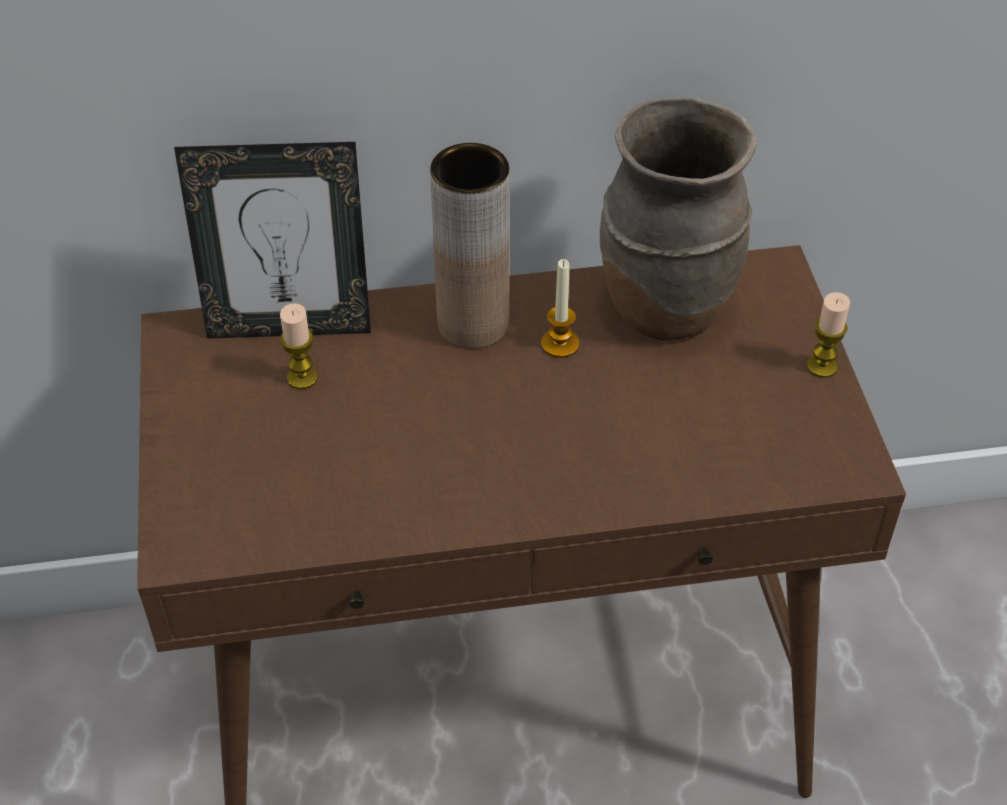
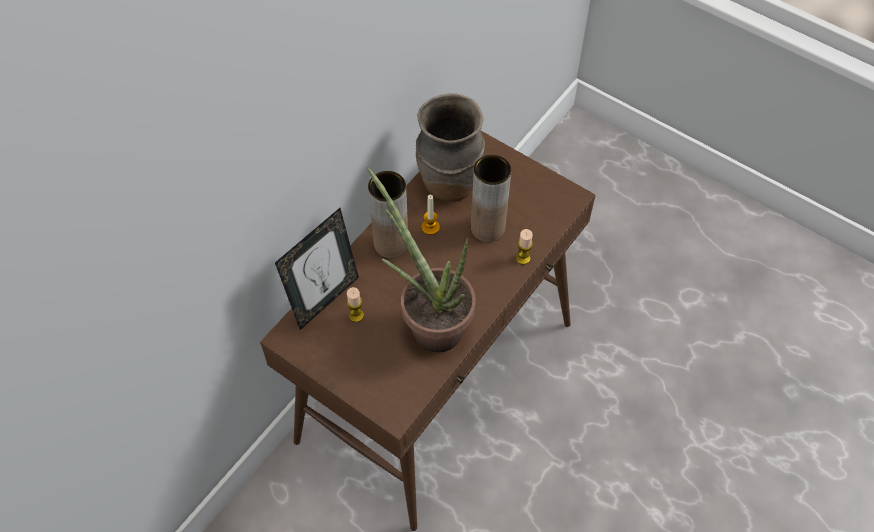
camera: 45 degrees left, 10 degrees up
(389, 468) = (429, 323): none -> potted plant
(649, 409) = (487, 228): none -> brown vase
(821, 366) = (523, 166): candle -> candle (523, 258)

